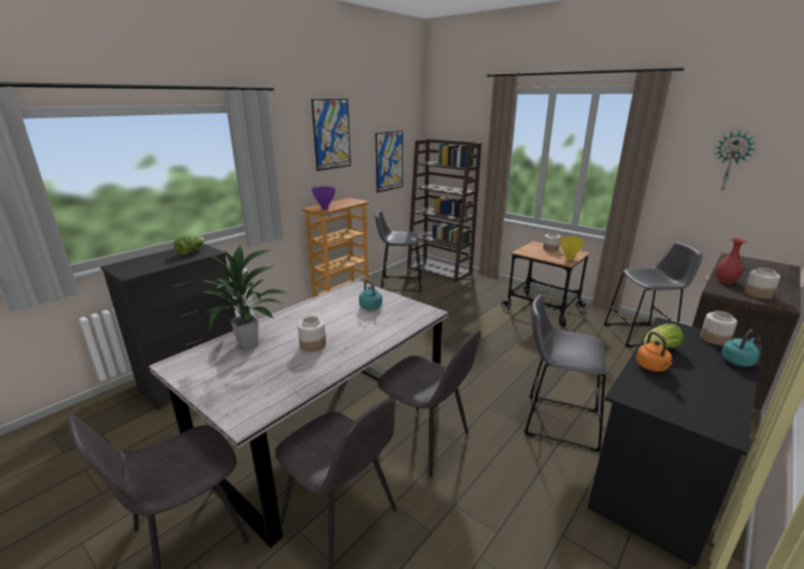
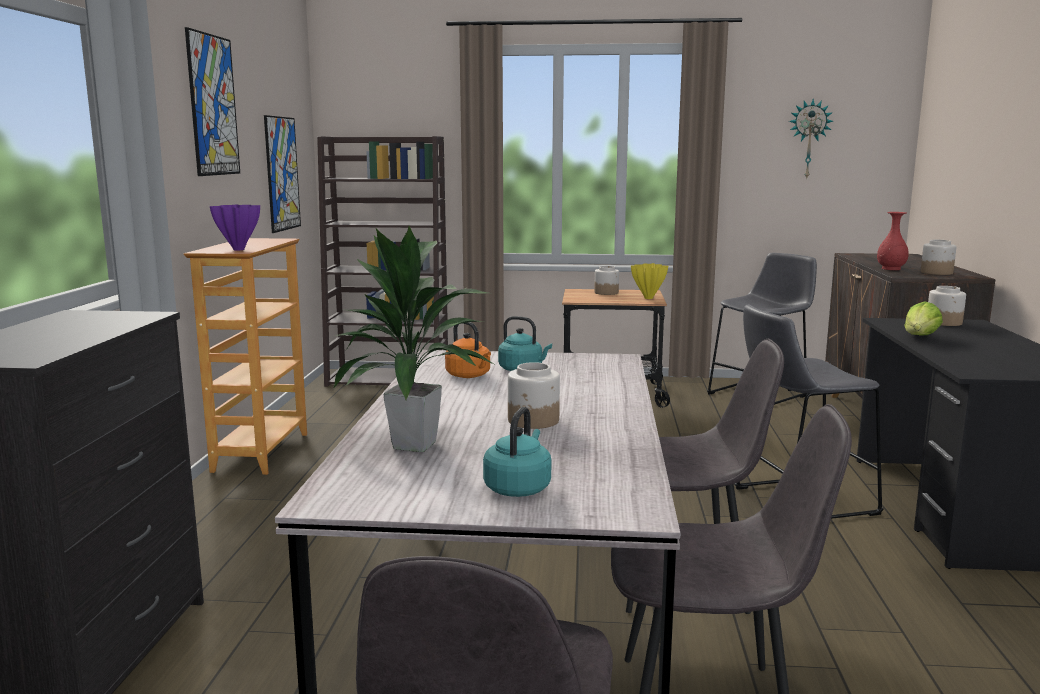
camera: 35 degrees left, 10 degrees down
(191, 252) = (88, 320): lettuce -> none
(399, 284) = (343, 410): grey stool -> none
(652, 367) = (946, 350): orange kettle -> orange kettle (469, 376)
(737, 361) = (993, 332): turquoise kettle -> turquoise kettle (518, 488)

